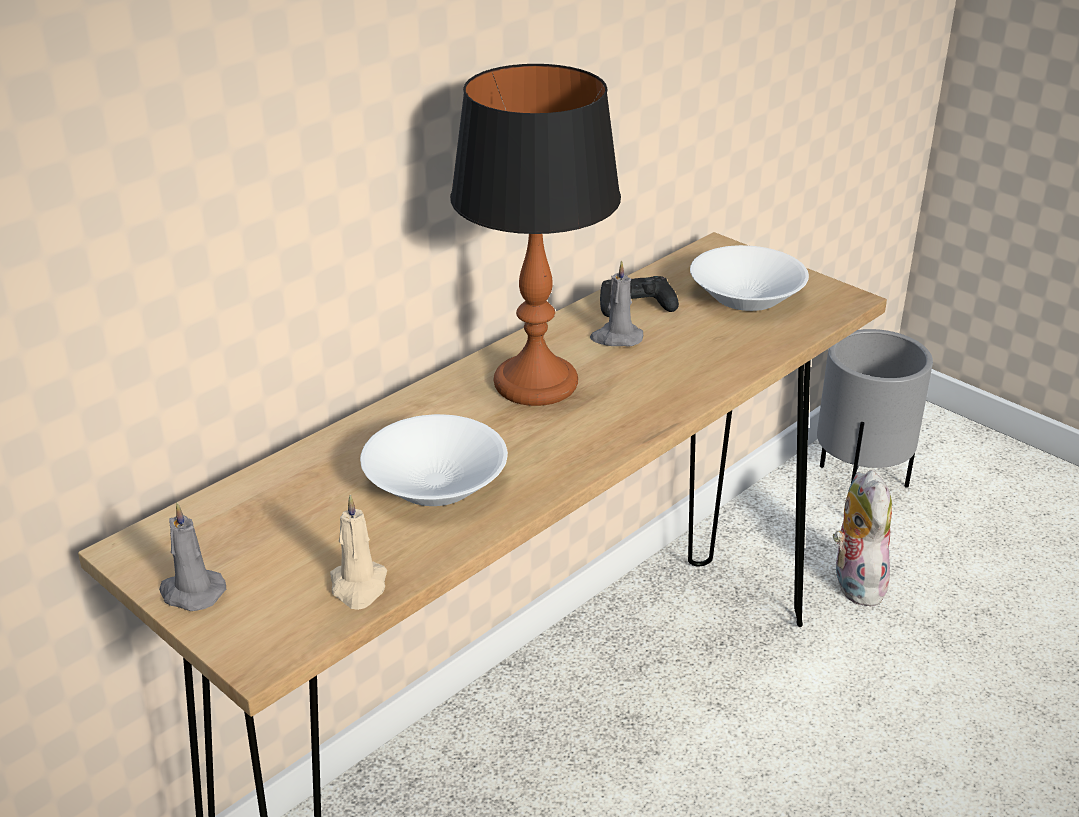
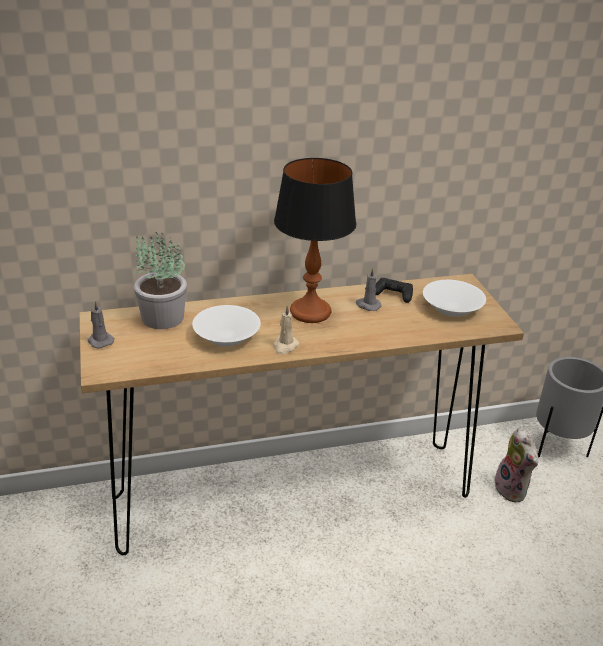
camera: 30 degrees right, 0 degrees up
(272, 497) = (162, 318): none -> potted plant
(359, 587) = (157, 363): beige candle -> beige candle (285, 346)
(854, 583) = (513, 490): plush toy -> plush toy turned 135 degrees clockwise

